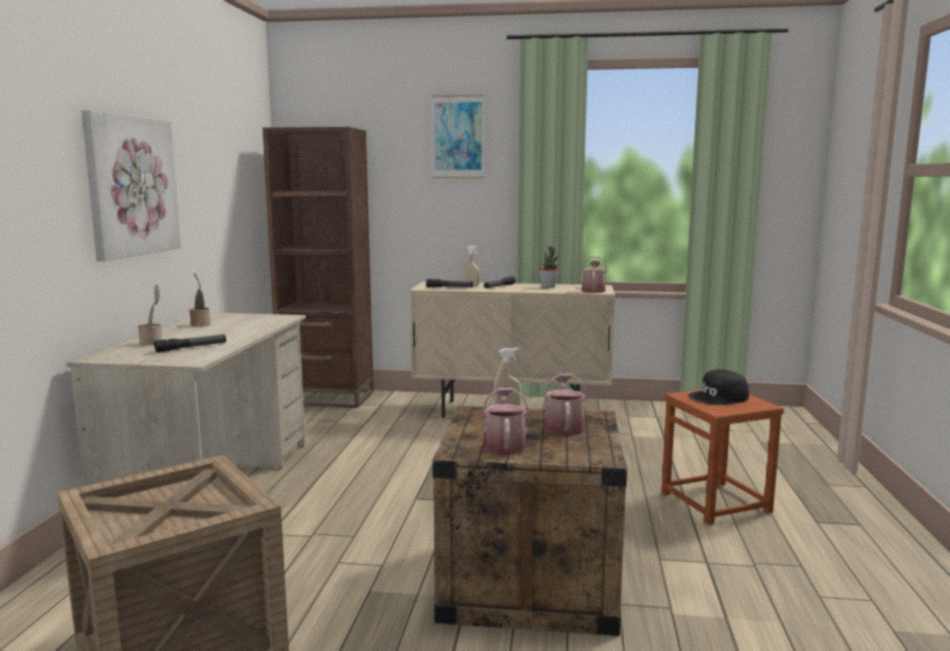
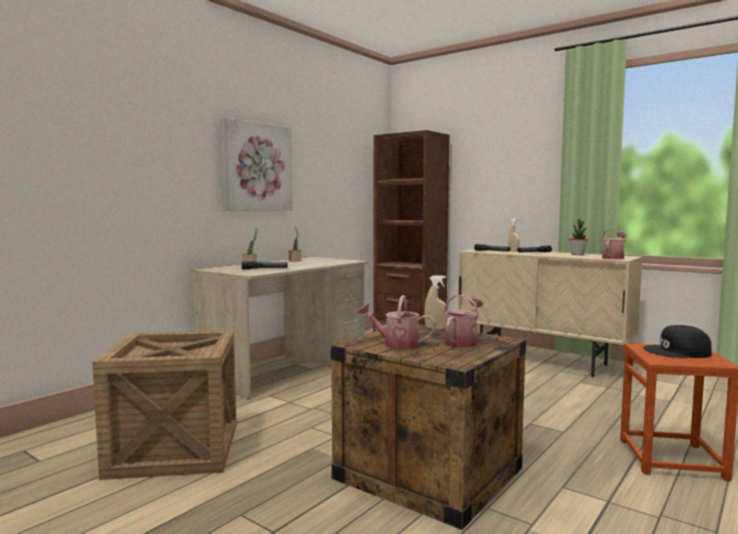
camera: 30 degrees right, 5 degrees down
(458, 137) = (517, 134): picture -> none
(504, 444) = (396, 344): watering can -> watering can turned 105 degrees counterclockwise

